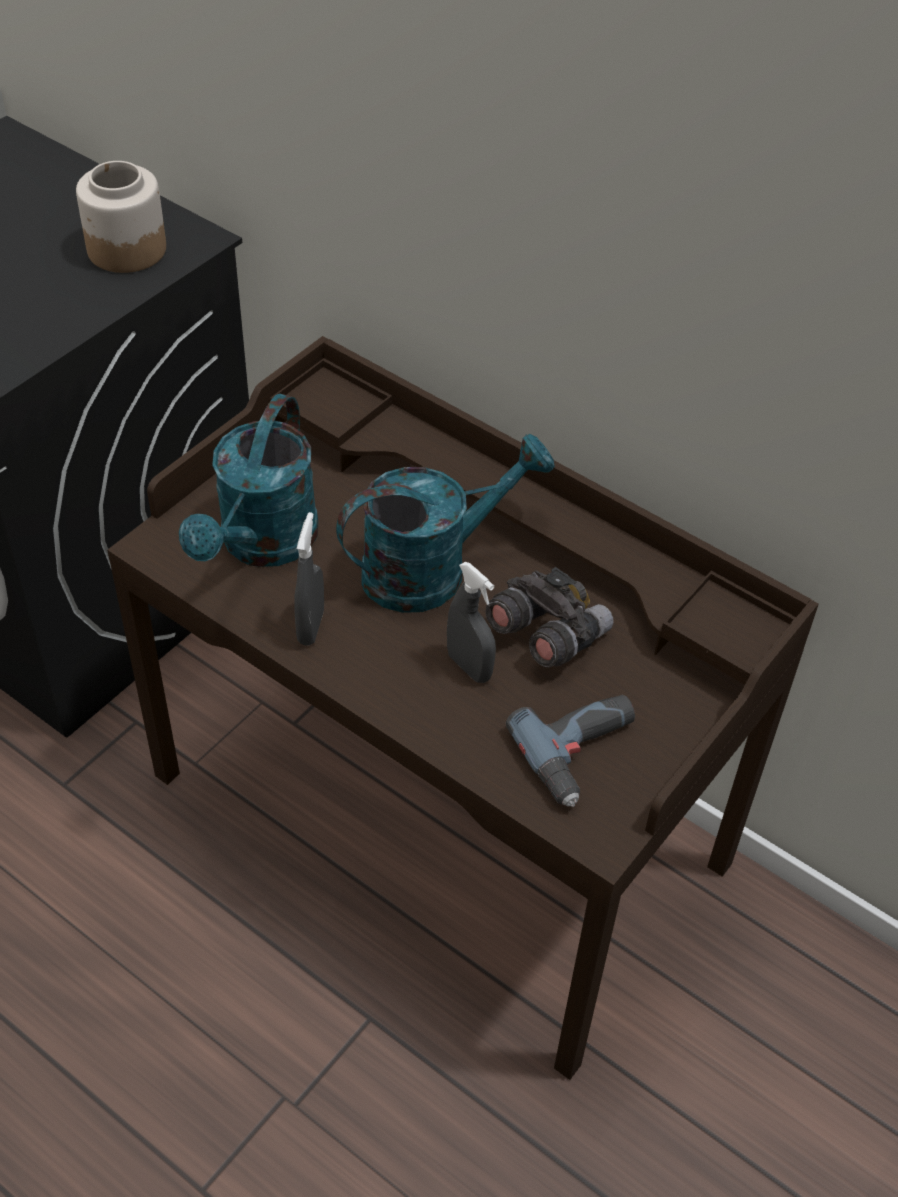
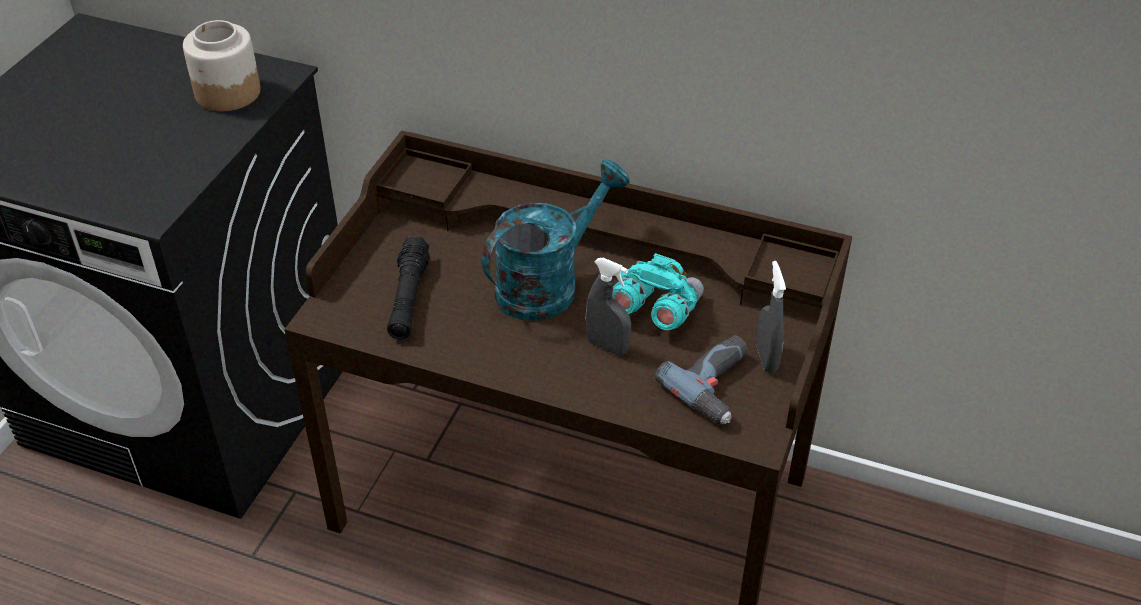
camera: 15 degrees left, 5 degrees down
(262, 545) = (408, 297): turquoise watering can -> black flashlight
(311, 627) = (473, 347): grey spray bottle -> grey spray bottle (766, 358)
(546, 635) = (655, 310): grey binoculars -> turquoise binoculars

